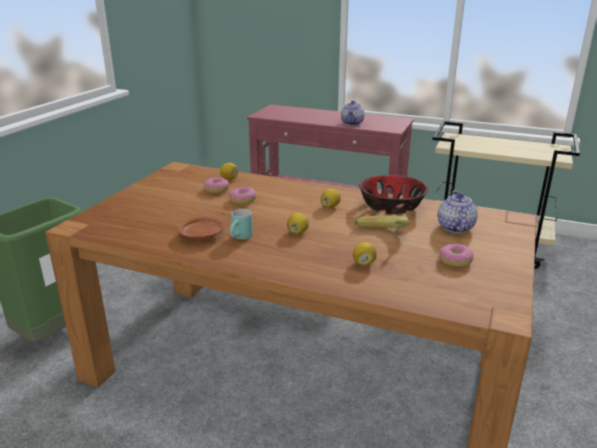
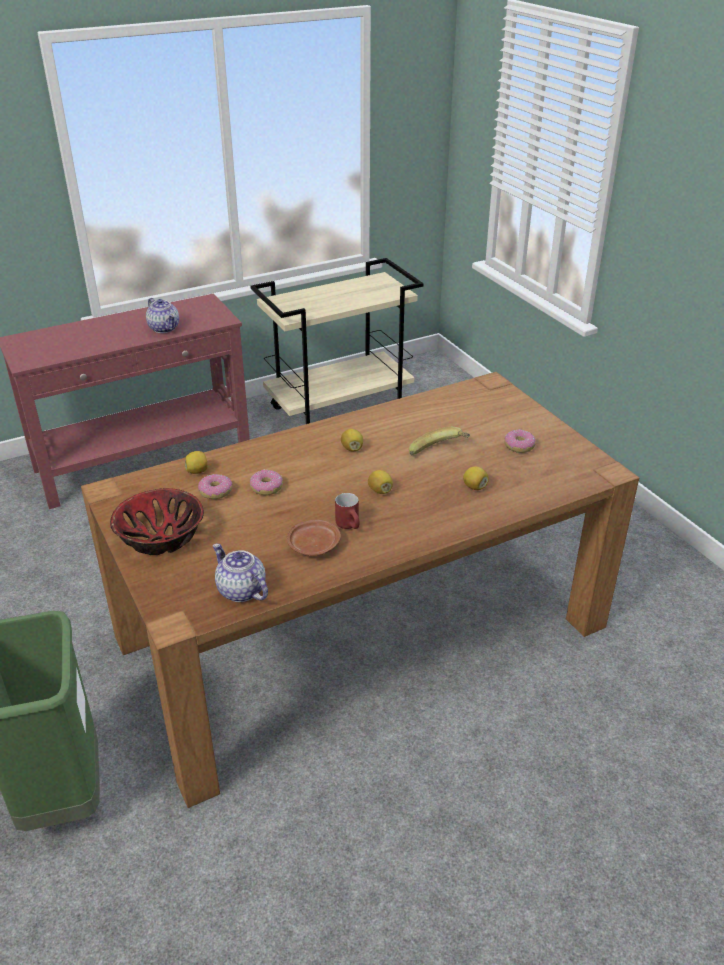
camera: 50 degrees left, 10 degrees up
(241, 238) = (351, 526): turquoise mug -> red mug
(391, 206) = (394, 420): bowl -> bowl (160, 537)
(454, 227) = (470, 415): teapot -> teapot (240, 591)

